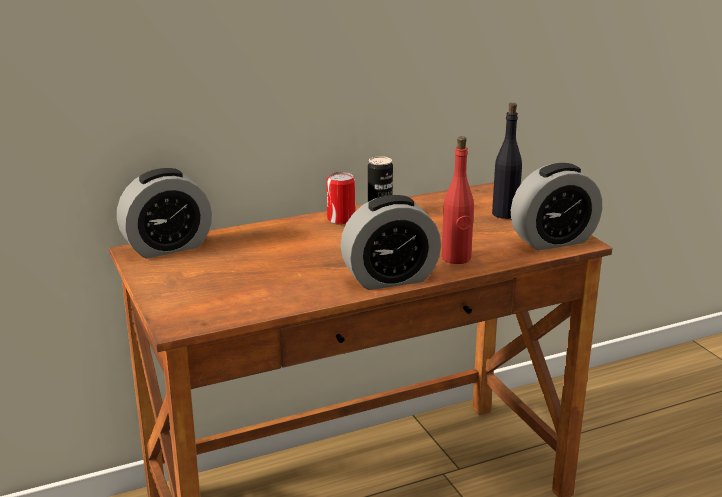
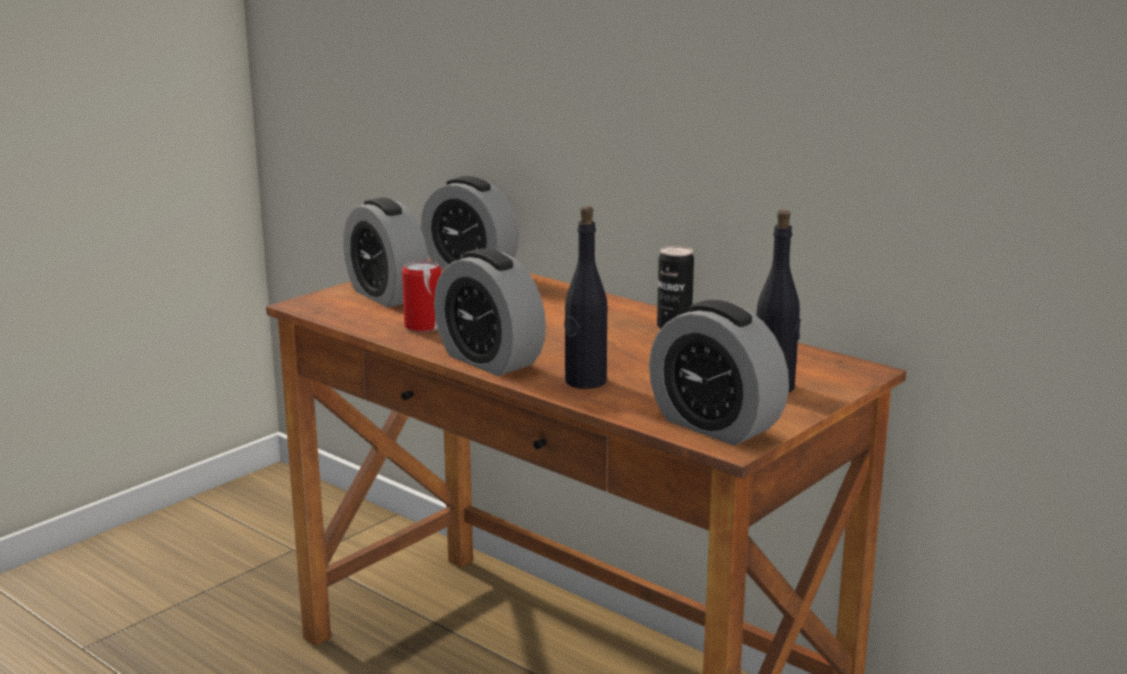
camera: 65 degrees right, 5 degrees down
(197, 289) = (387, 295): none -> alarm clock
(341, 219) = (631, 314): can -> can (423, 326)
(456, 258) = (585, 382): red bottle -> black bottle

